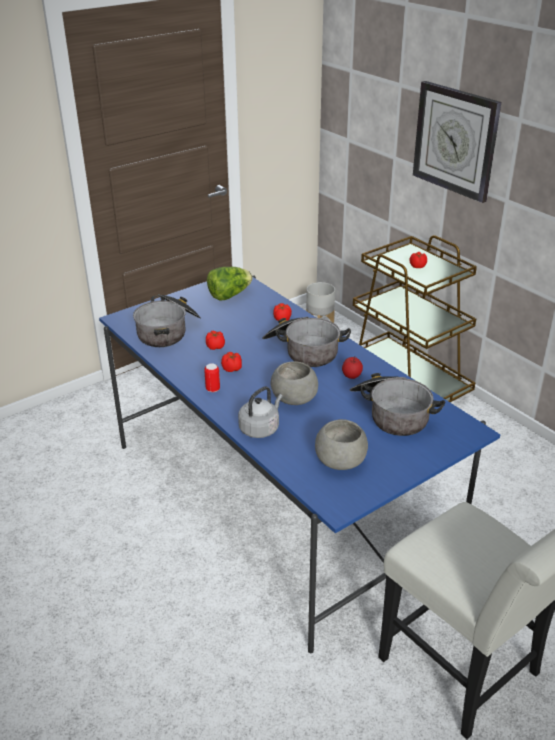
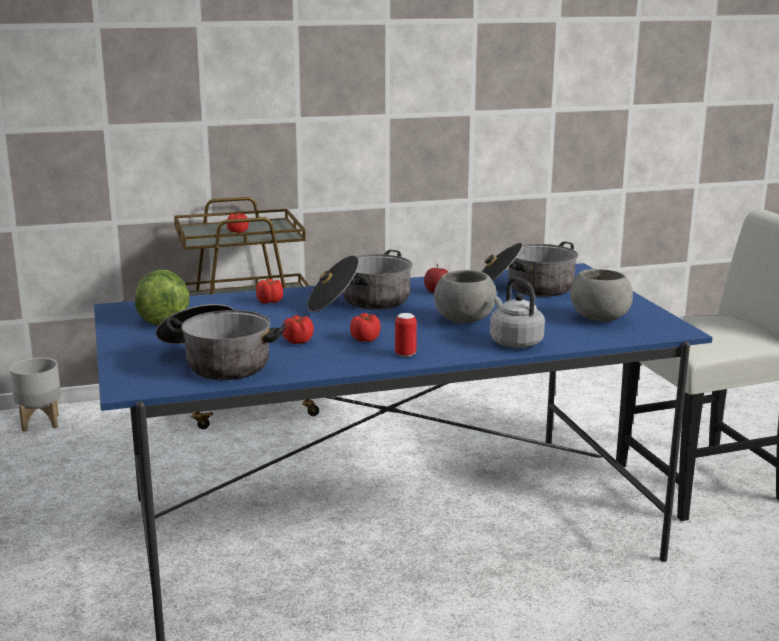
camera: 70 degrees left, 15 degrees down
(455, 140) = (212, 71): wall clock -> none

